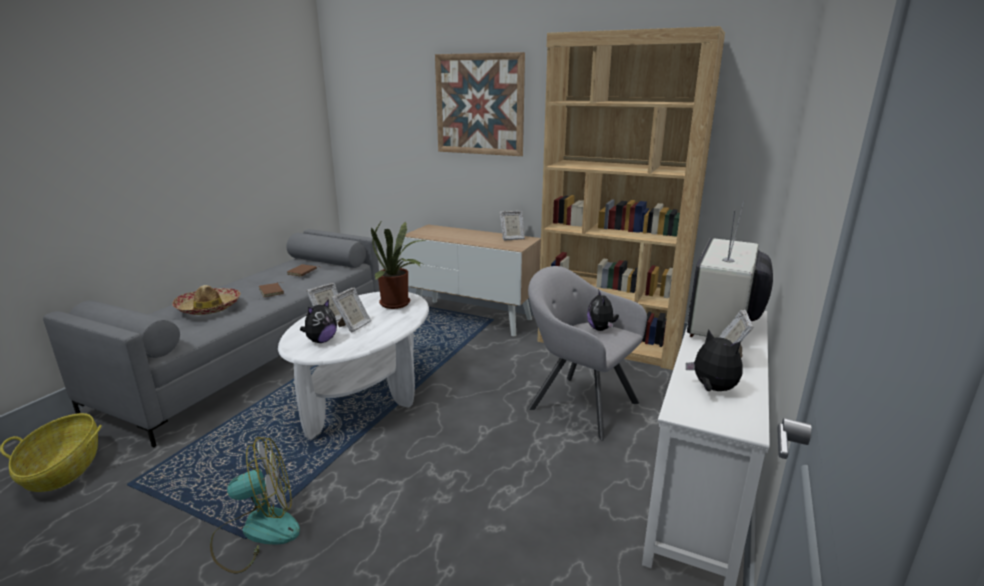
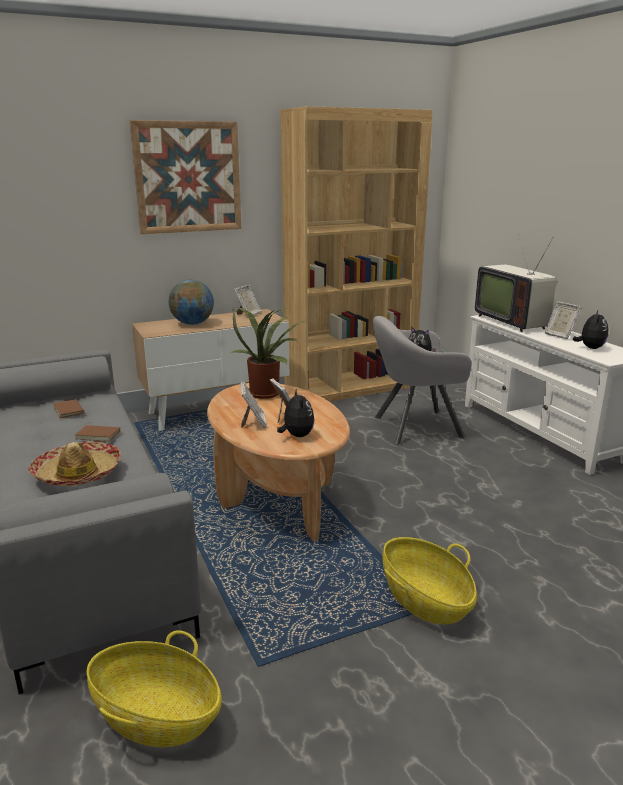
camera: 50 degrees left, 0 degrees up
(256, 532) = (425, 600): fan -> basket
(366, 395) = (277, 495): white coffee table -> brown coffee table
(456, 234) = (192, 323): none -> globe
(712, 389) = (590, 348): plush toy -> plush toy turned 105 degrees clockwise

